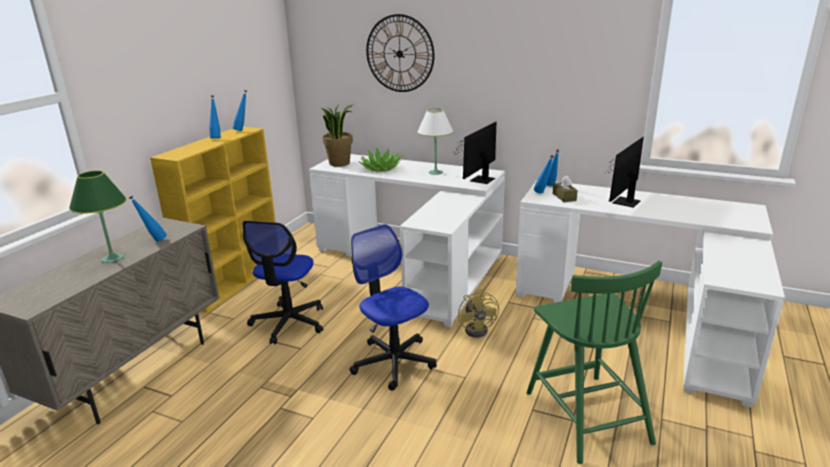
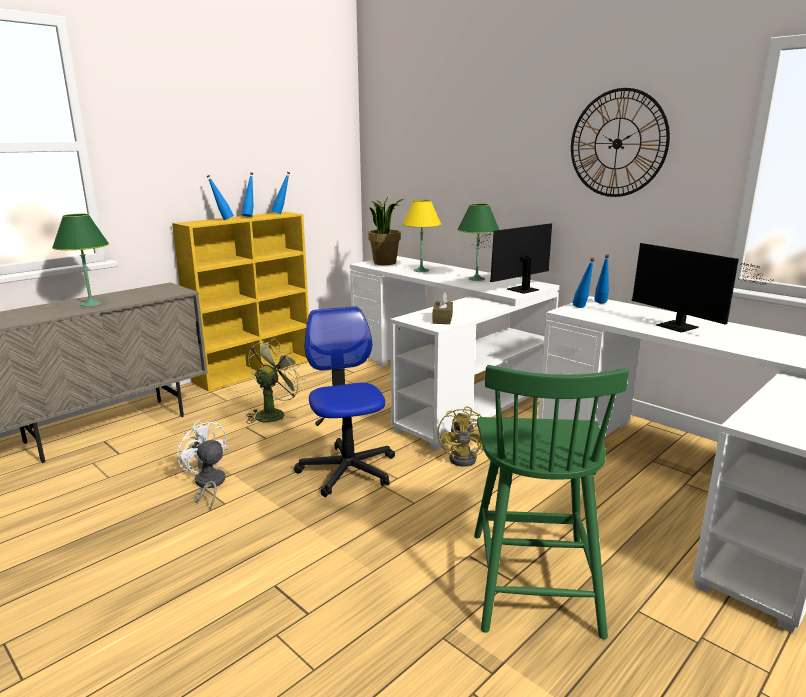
camera: 20 degrees right, 5 degrees down
(153, 241) = (140, 297): blue bottle -> blue bottle (222, 220)
(284, 405) = (208, 485): none -> white fan
(288, 323) = (273, 413): office chair -> green fan
(381, 169) = (421, 270): potted plant -> yellow table lamp
(399, 54) = (458, 144): wall clock -> wall clock (617, 143)
(436, 172) = (476, 279): white table lamp -> green table lamp
(564, 197) = (606, 314): brown tissue box -> brown tissue box (442, 319)
(623, 203) = (681, 328): monitor -> monitor turned 90 degrees counterclockwise

